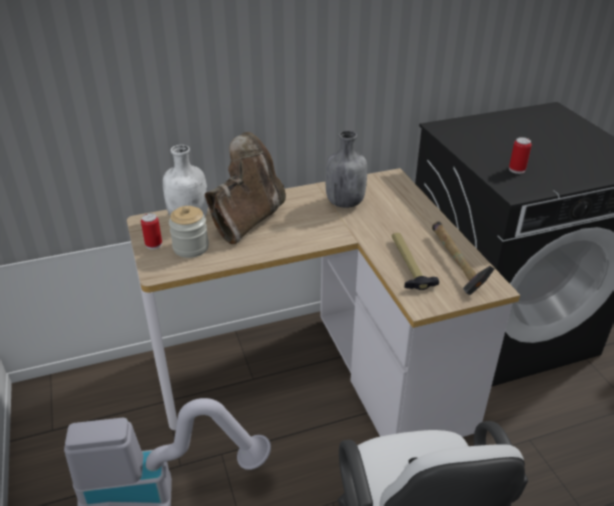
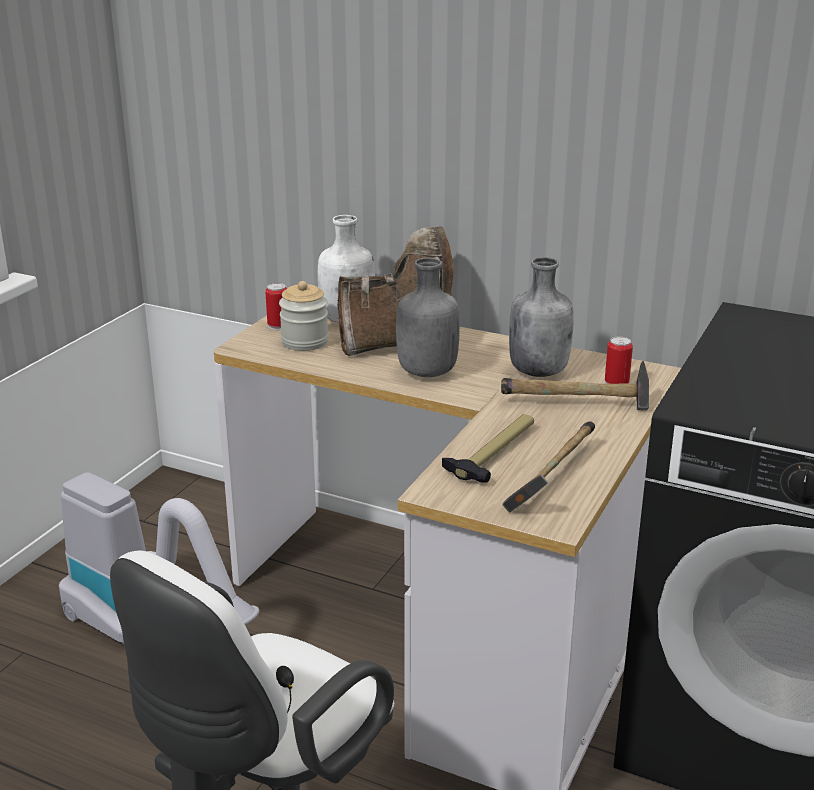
camera: 45 degrees right, 10 degrees down
(293, 232) = (425, 372): none -> grey bottle
(393, 213) = (578, 404): none -> hammer
(517, 169) = (750, 389): can -> can (616, 384)

